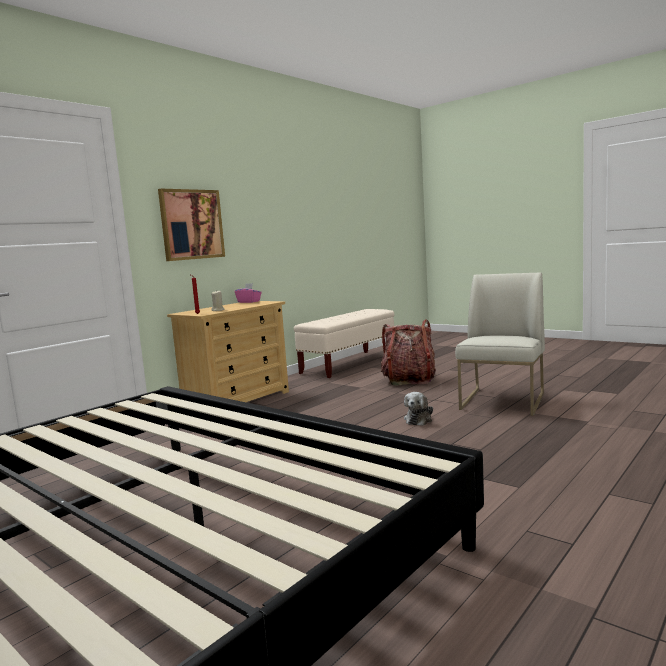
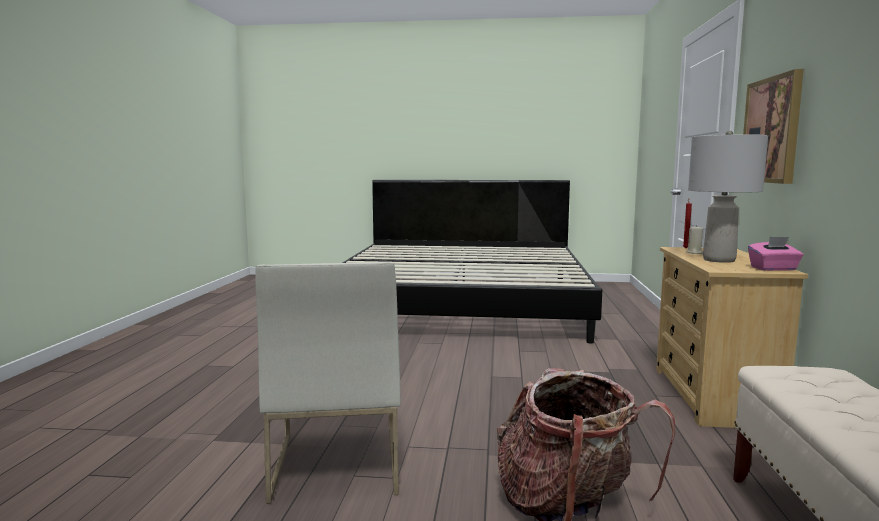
camera: 145 degrees right, 0 degrees up
(240, 306) = (719, 260): none -> grey table lamp
(419, 419) = (428, 406): plush toy -> none

